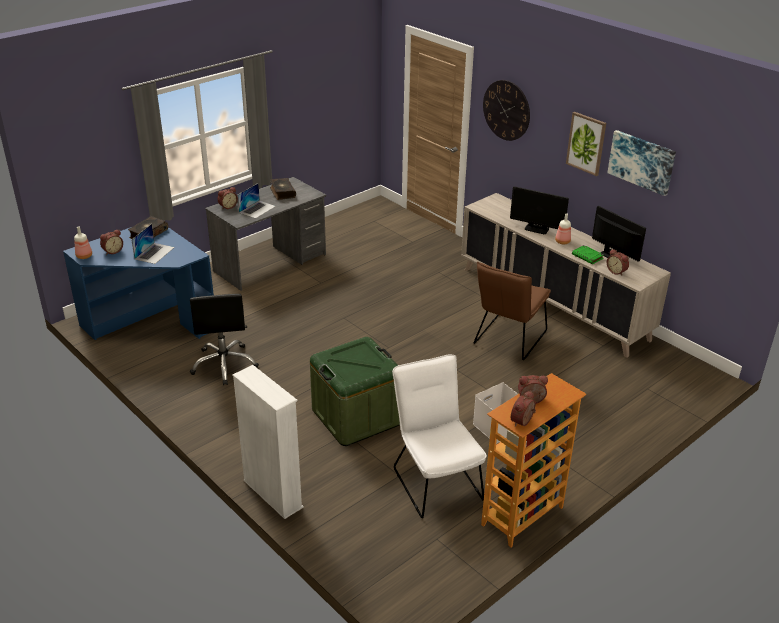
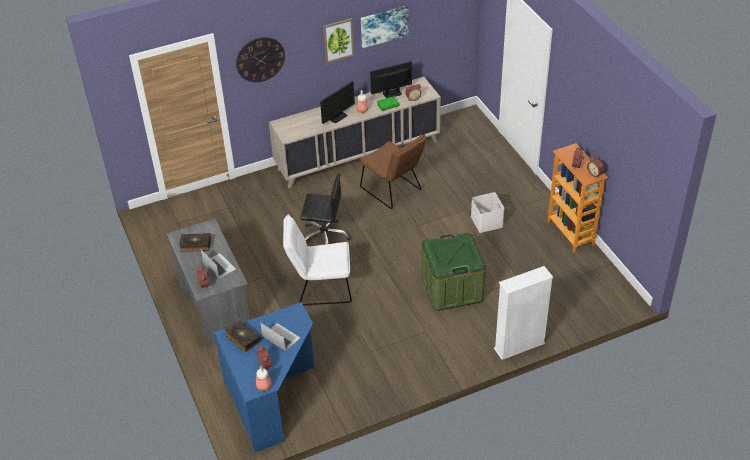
camera: 70 degrees left, 10 degrees up
(224, 364) = (358, 355): black office chair -> black office chair (324, 237)
(435, 479) = (528, 263): white chair -> white chair (320, 287)

